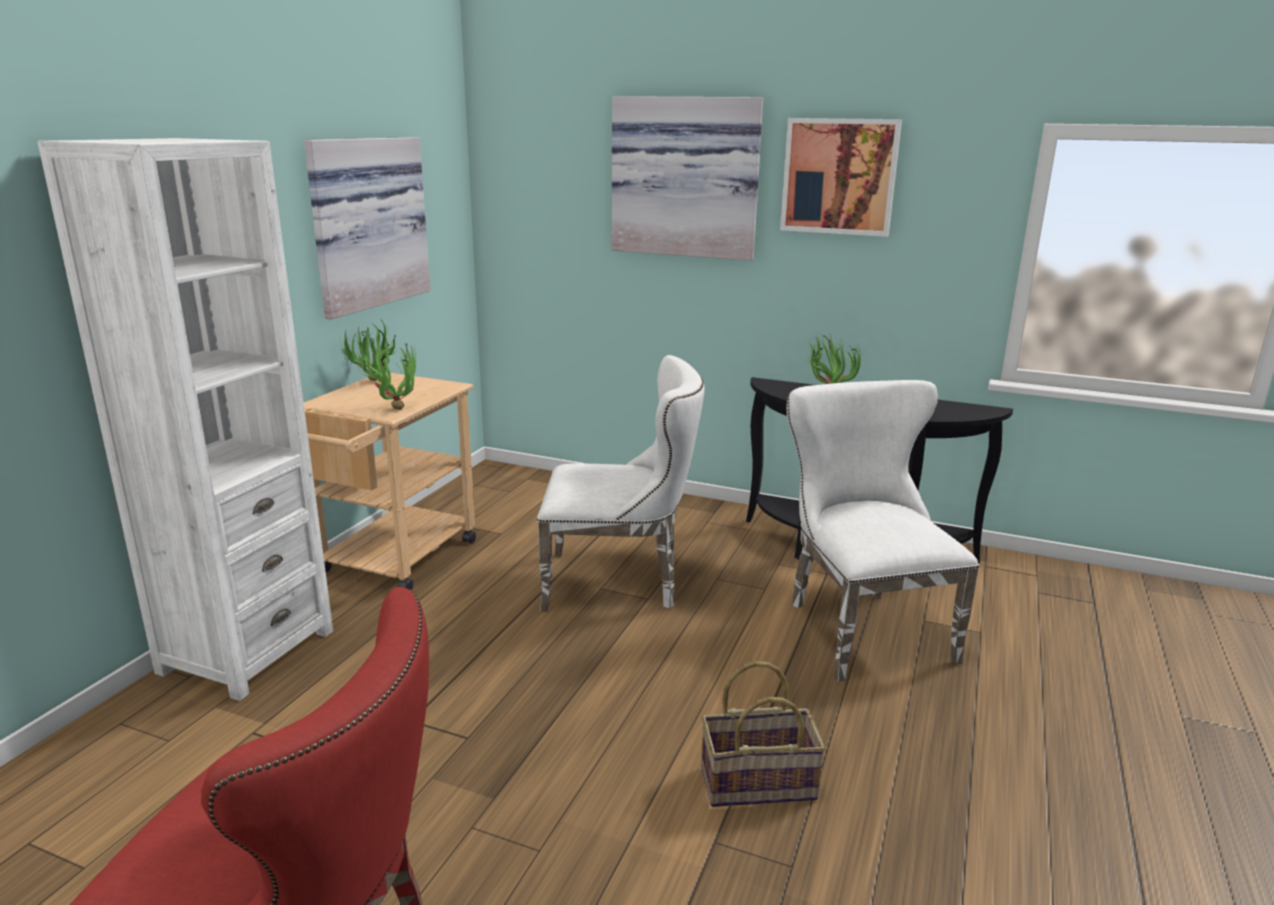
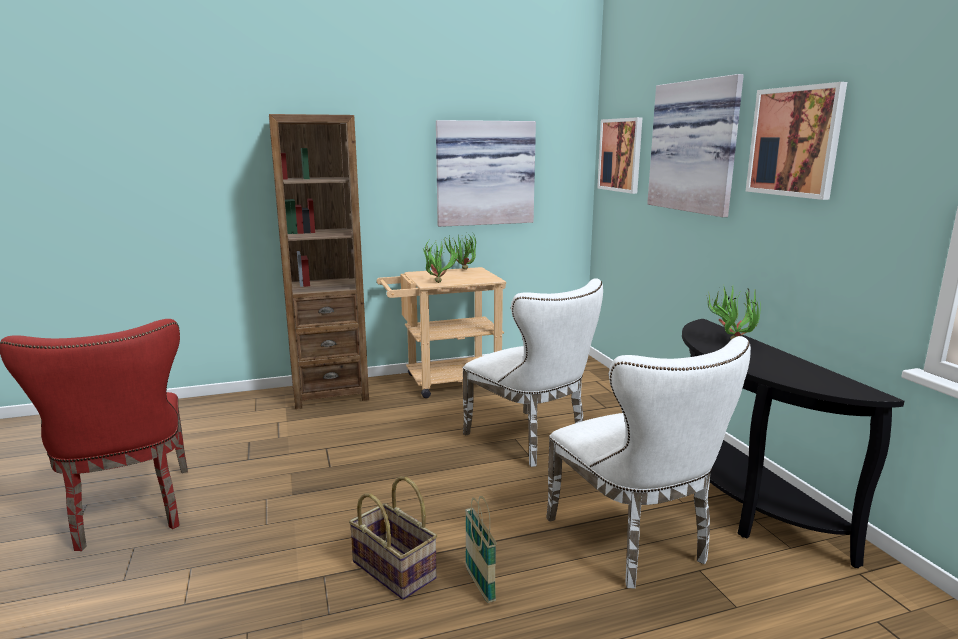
camera: 50 degrees right, 5 degrees down
(247, 651) = (329, 393): white bookcase -> brown bookcase
(533, 184) = (620, 155): none -> picture
(838, 739) = (480, 584): none -> basket
(860, 627) = (635, 543): white chair -> white chair turned 120 degrees clockwise

